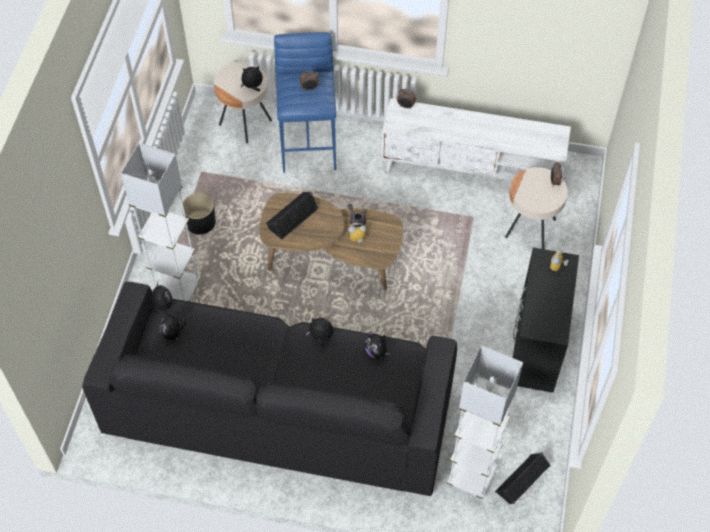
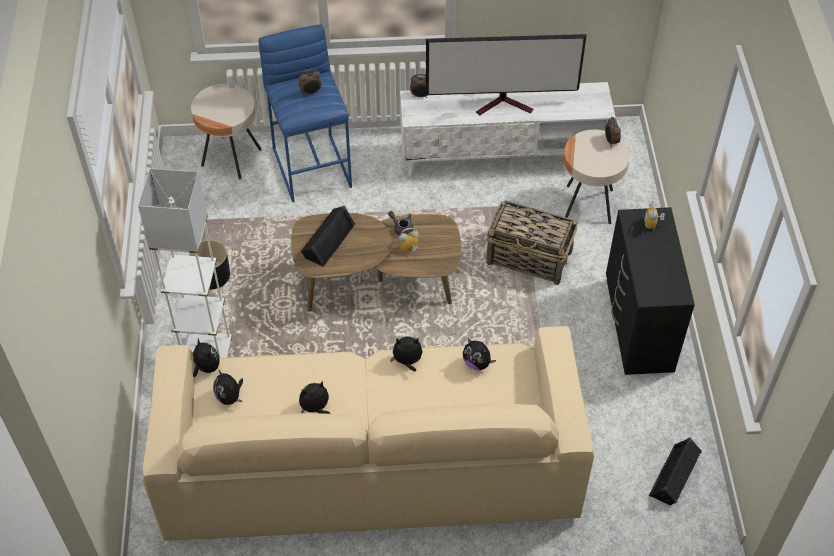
camera: 15 degrees left, 5 degrees down
(253, 86) = (238, 108): plush toy -> plush toy (315, 408)
(279, 410) = (370, 464): black sofa -> beige sofa
(464, 265) = (530, 258): none -> basket
(471, 476) = (616, 485): white floor lamp -> none
(475, 129) = (505, 105): none -> television

